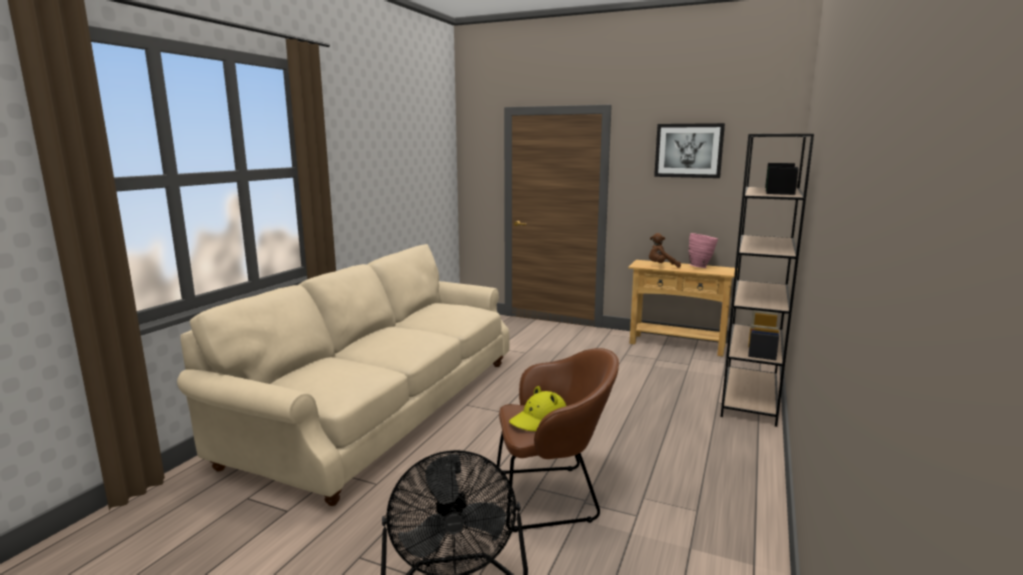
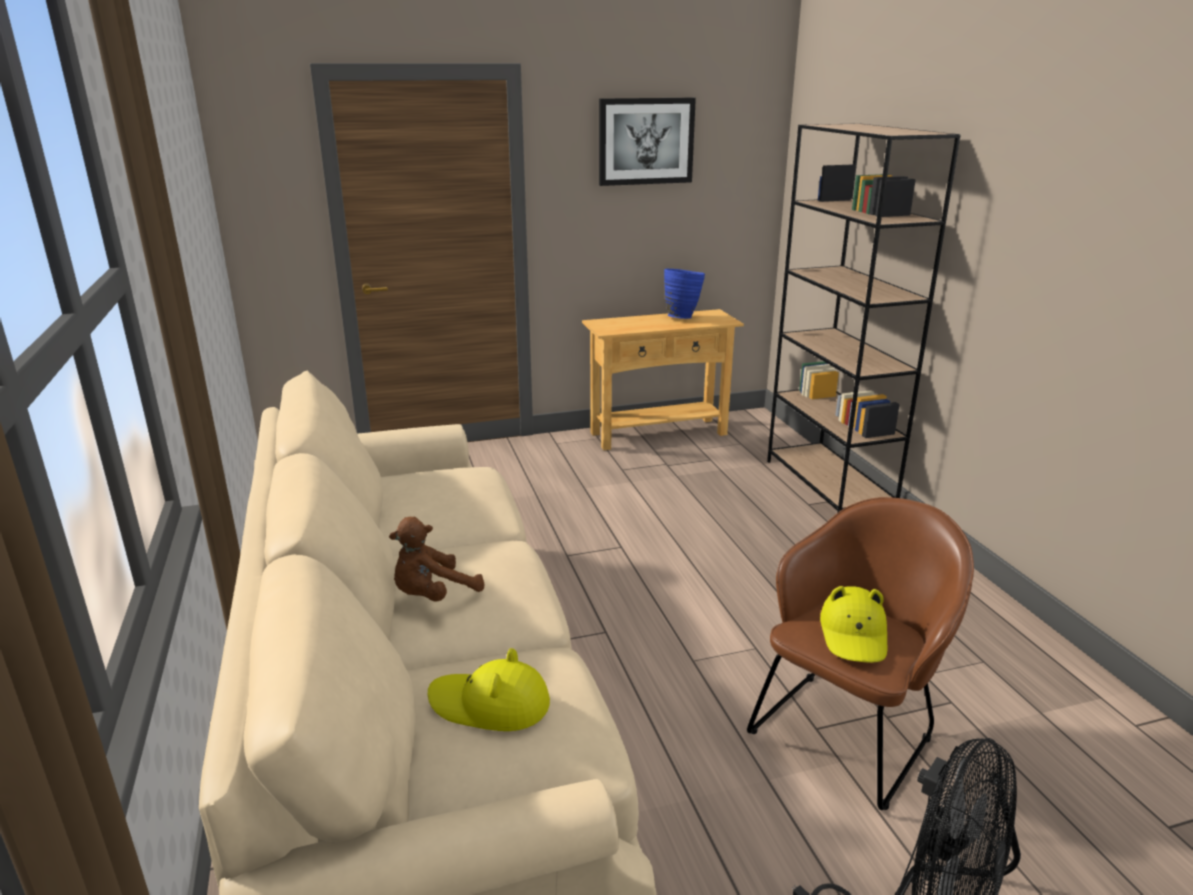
camera: 40 degrees left, 10 degrees up
(331, 369) = (490, 704): none -> yellow hat
(661, 266) = (638, 326): brown plush toy -> brown plush toy (433, 595)
(701, 267) = (682, 317): pink vase -> blue vase

